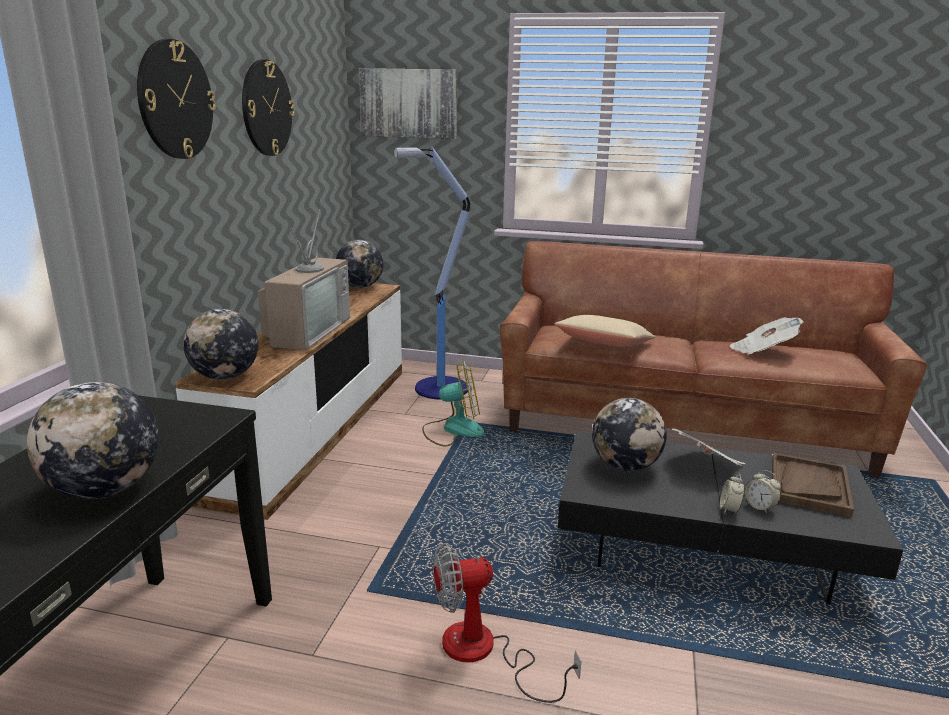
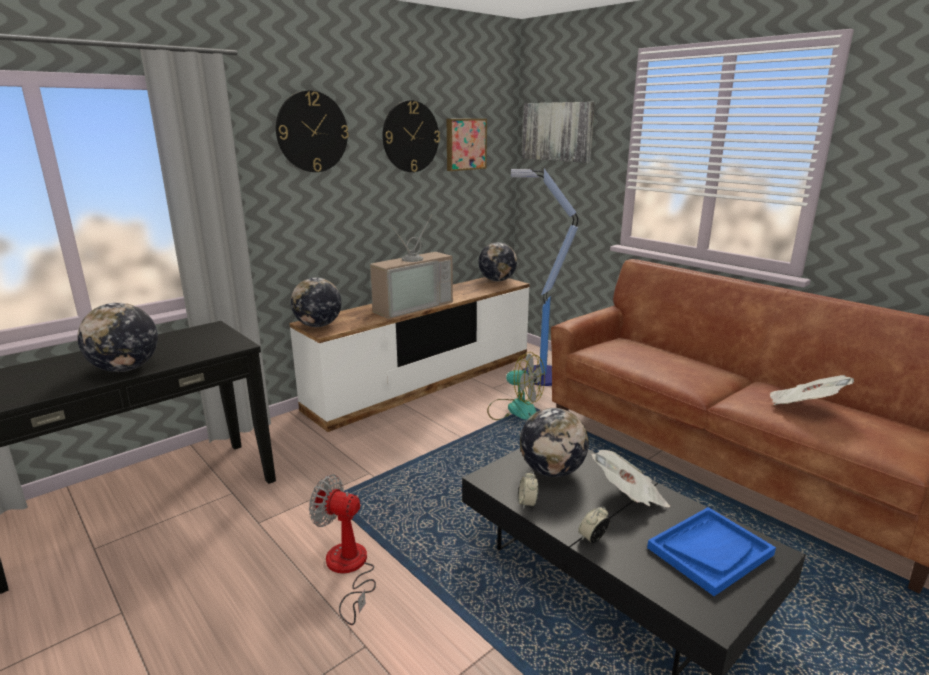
camera: 35 degrees right, 0 degrees up
(311, 118) = (465, 144): none -> picture
(604, 346) = (634, 364): beige pillow -> none
(760, 507) = (626, 548): alarm clock -> alarm clock (527, 503)
(808, 486) = (710, 551): brown tray -> blue tray

